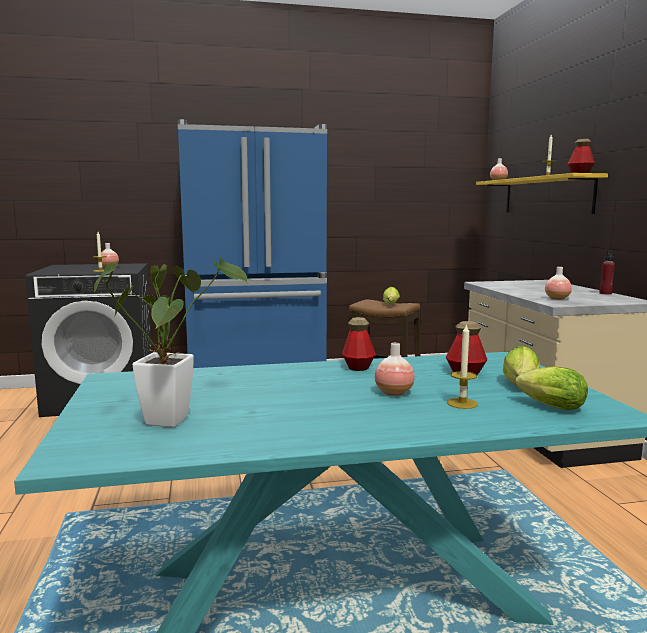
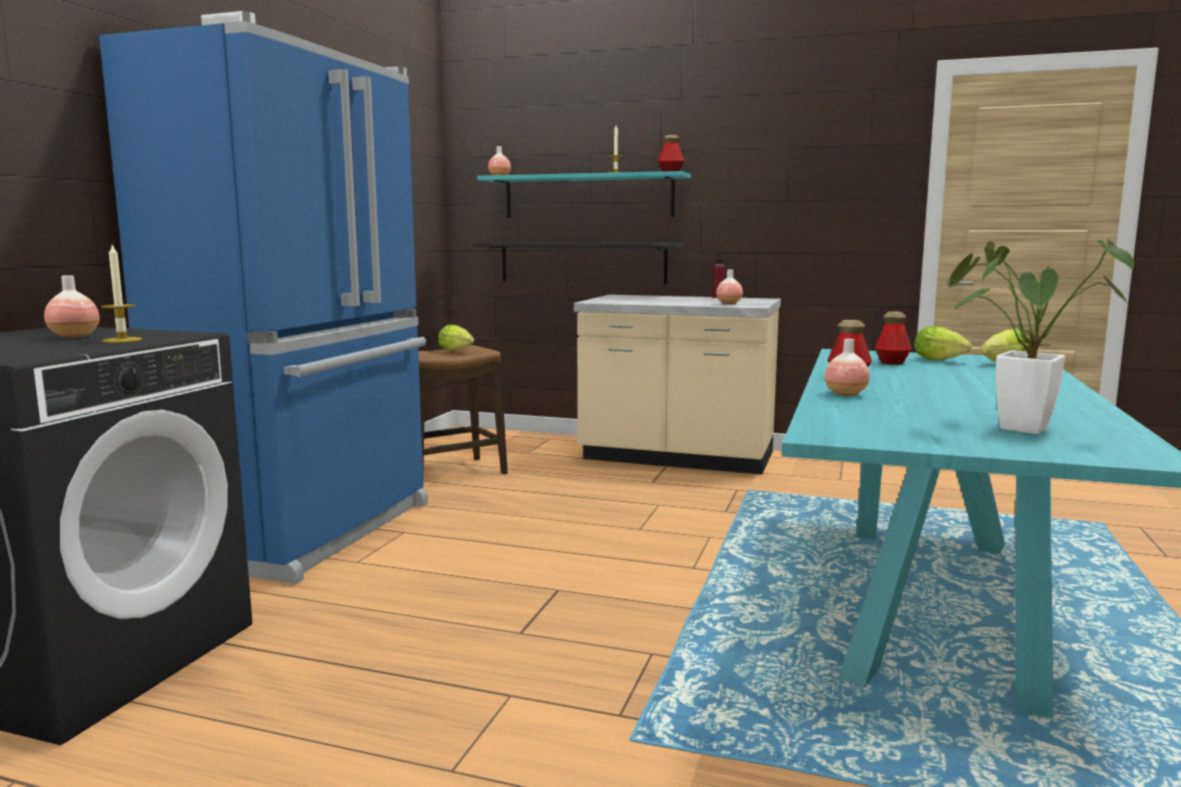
camera: 60 degrees left, 0 degrees up
(394, 393) = (948, 379): vase -> vase (846, 394)
(462, 403) = (988, 373): candle -> none
(539, 250) = (582, 262): none -> black shelf
(546, 195) = (588, 196): yellow shelf -> turquoise shelf

